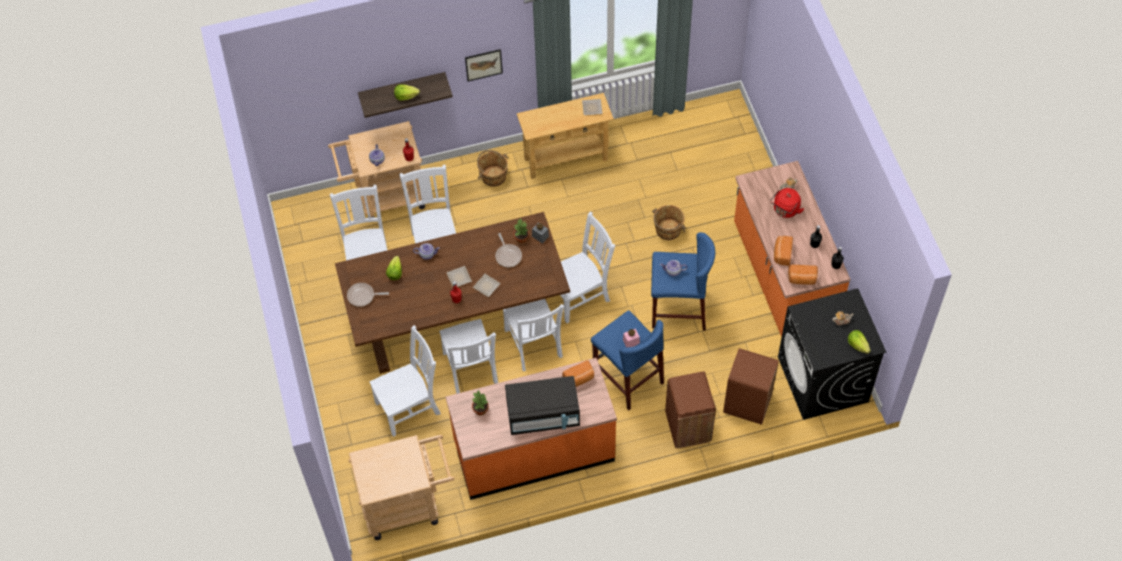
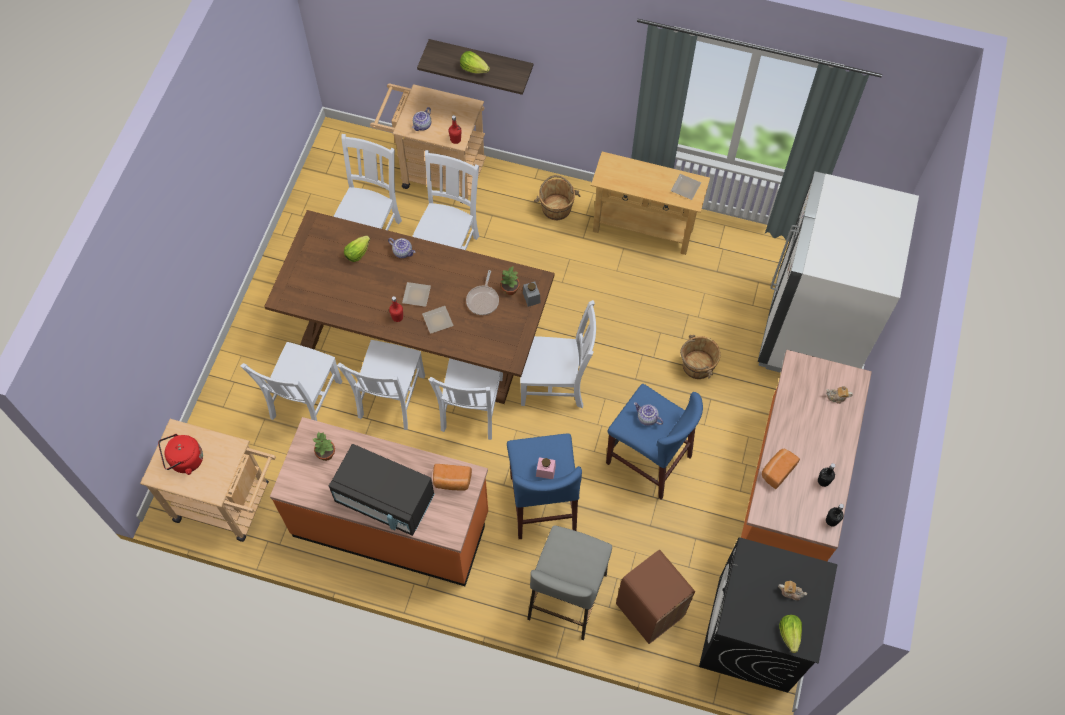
camera: 30 degrees right, 5 degrees up
(363, 296) = (308, 260): frying pan -> none
(410, 407) = (305, 402): white chair -> white chair turned 105 degrees clockwise
(483, 64) = (580, 76): picture -> none
(687, 427) = (567, 597): brown trash can -> grey stool
(729, 166) = (812, 332): none -> white fridge
(785, 210) = (816, 422): red kettle -> red kettle (184, 460)
(802, 279) = (780, 514): bread -> none

